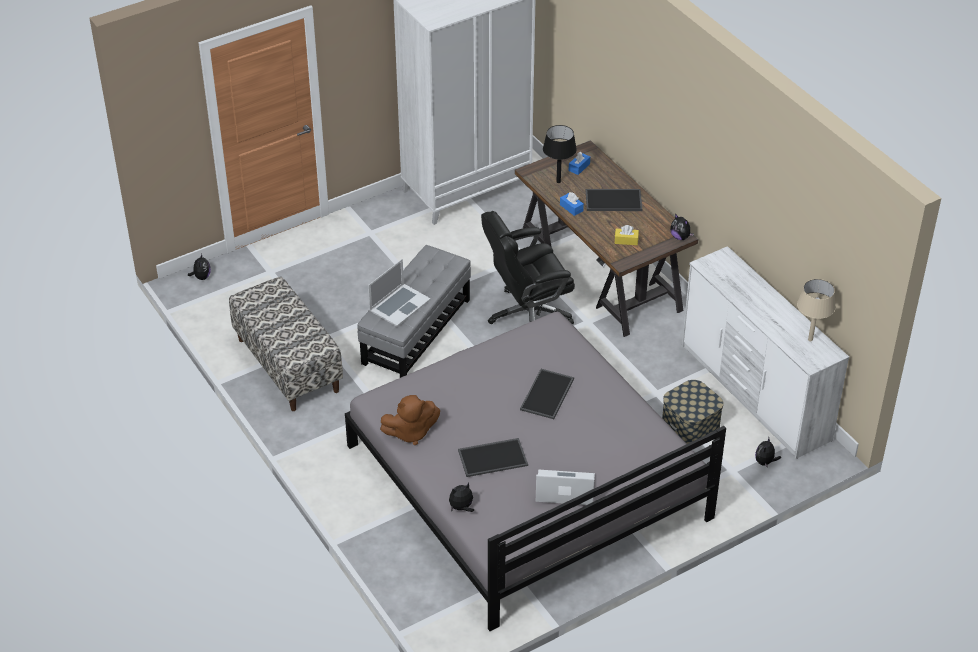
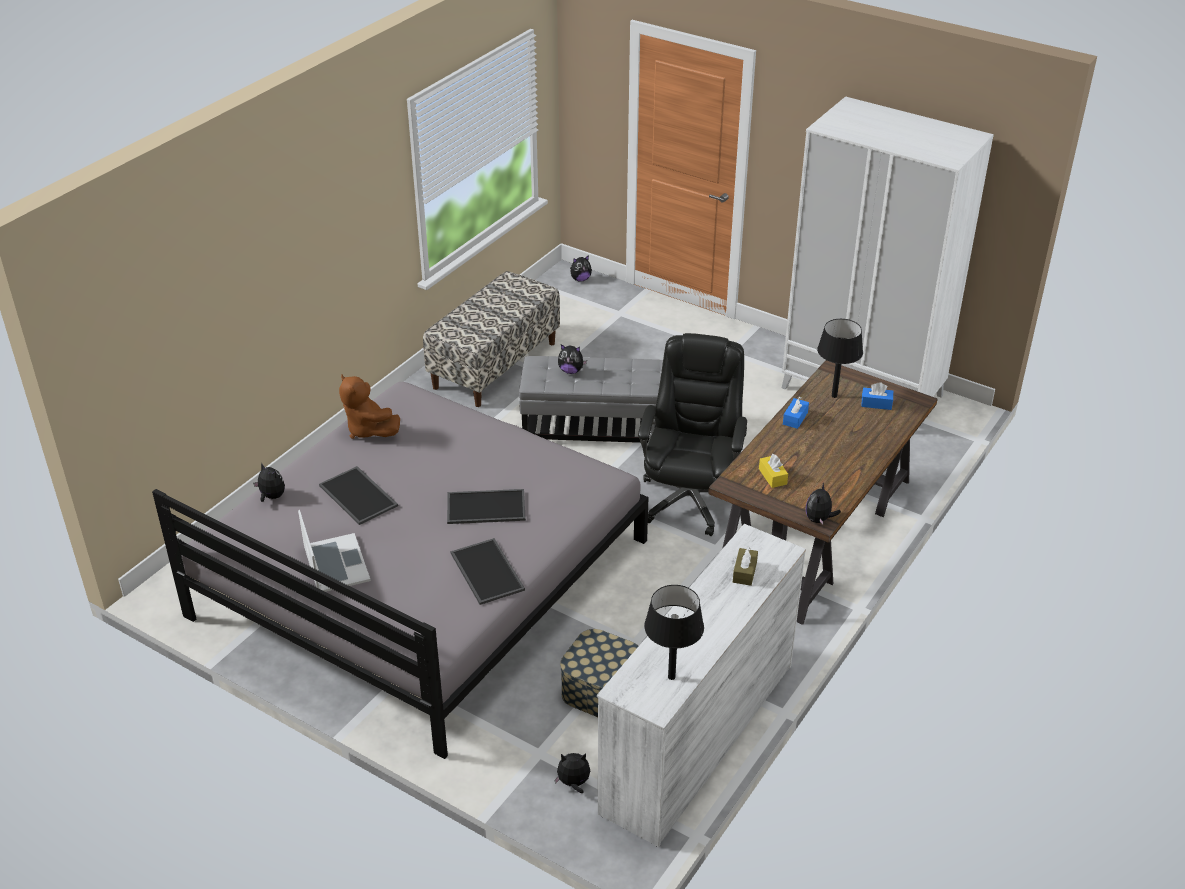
camera: 65 degrees right, 5 degrees down
(399, 305) = (571, 371): laptop -> plush toy
(528, 315) = (691, 498): black office chair -> black office chair turned 60 degrees clockwise
(613, 201) = (838, 446): tray -> tray (485, 571)
(735, 278) = (744, 572): none -> brown tissue box
(810, 339) = (671, 677): beige table lamp -> black table lamp

